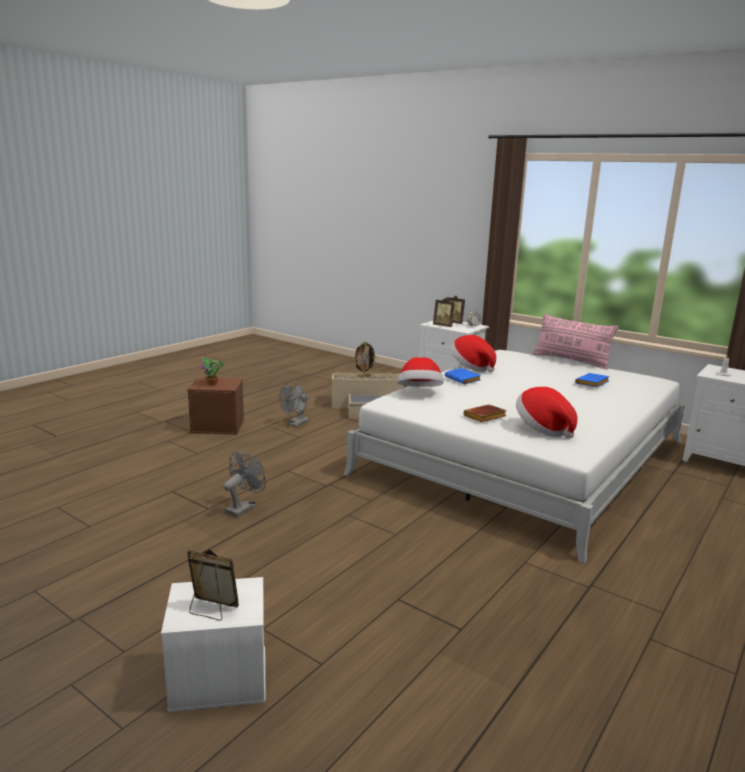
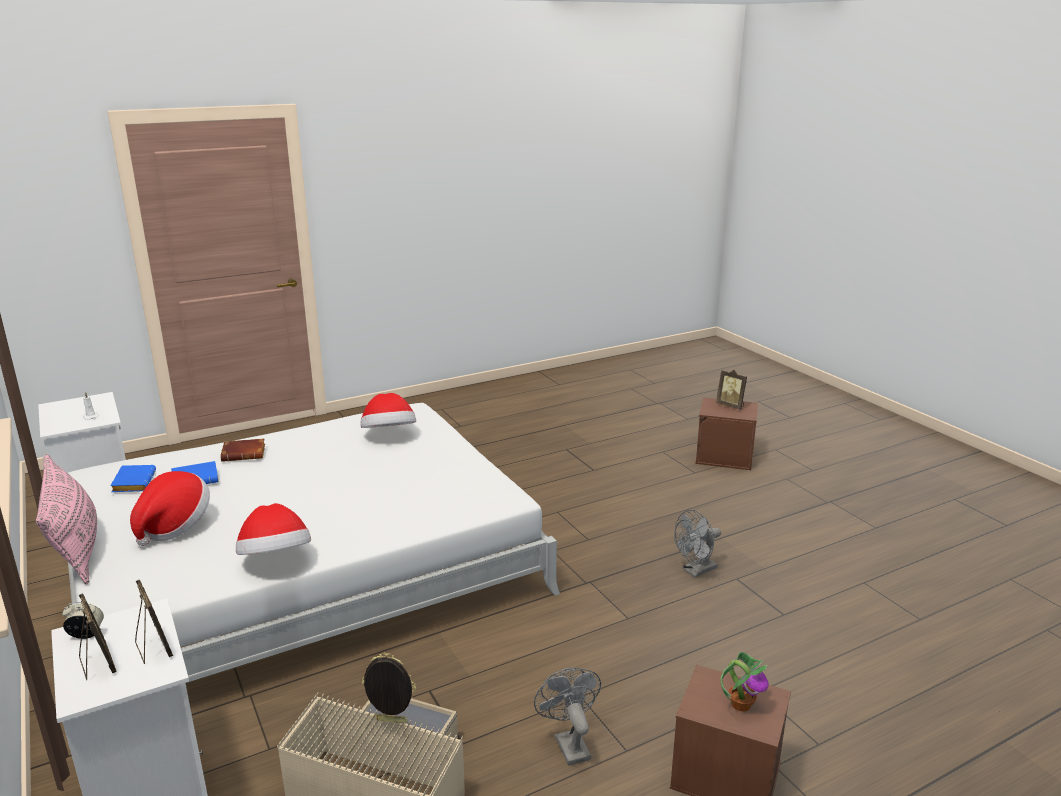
camera: 155 degrees left, 5 degrees up
(218, 679) = (725, 456): white storage box -> brown storage box
(296, 424) = (569, 743): grey fan -> grey fan turned 75 degrees counterclockwise
(419, 392) = (440, 513): hat -> hat (174, 526)
(463, 379) = (343, 524): blue book -> blue book (133, 482)
(484, 417) = (423, 457): brown book -> brown book (245, 453)

